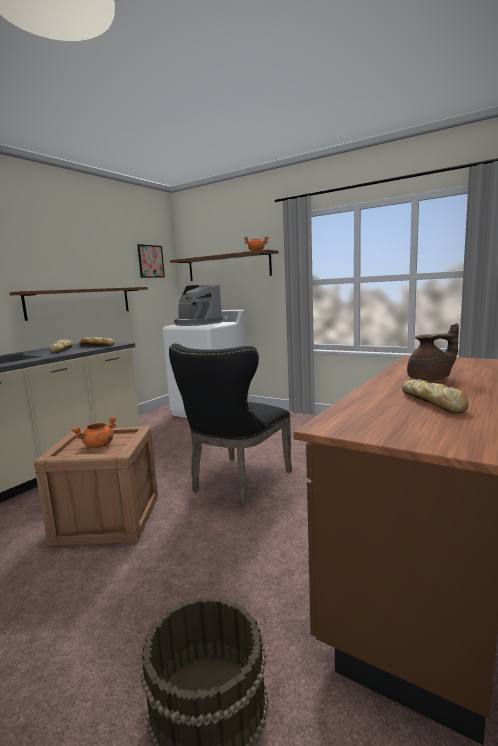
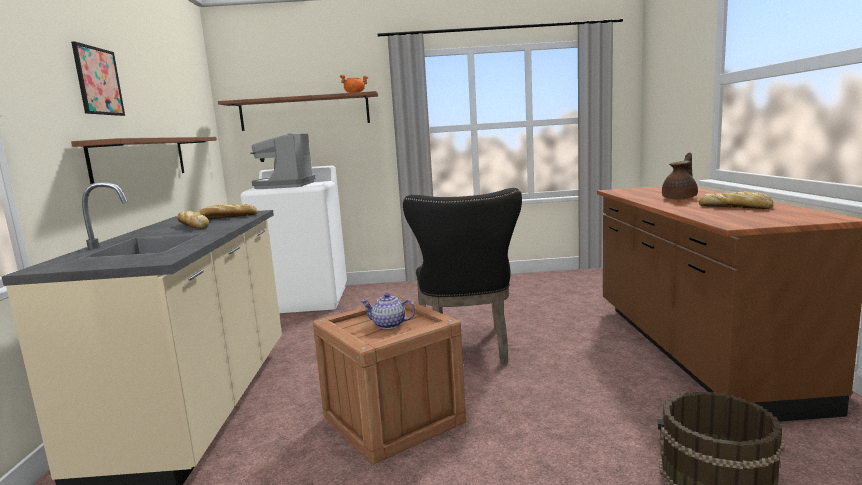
camera: 35 degrees left, 0 degrees up
(98, 446) = (389, 325): orange cooking pot -> teapot
(151, 261) = (194, 102): picture -> picture (98, 81)
(197, 324) = (284, 186): coffee machine -> coffee machine turned 90 degrees clockwise

